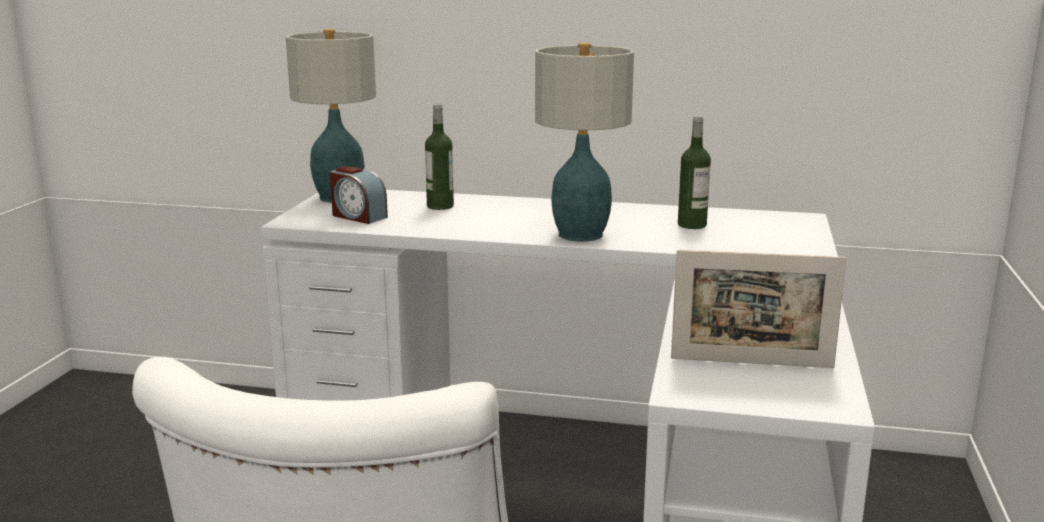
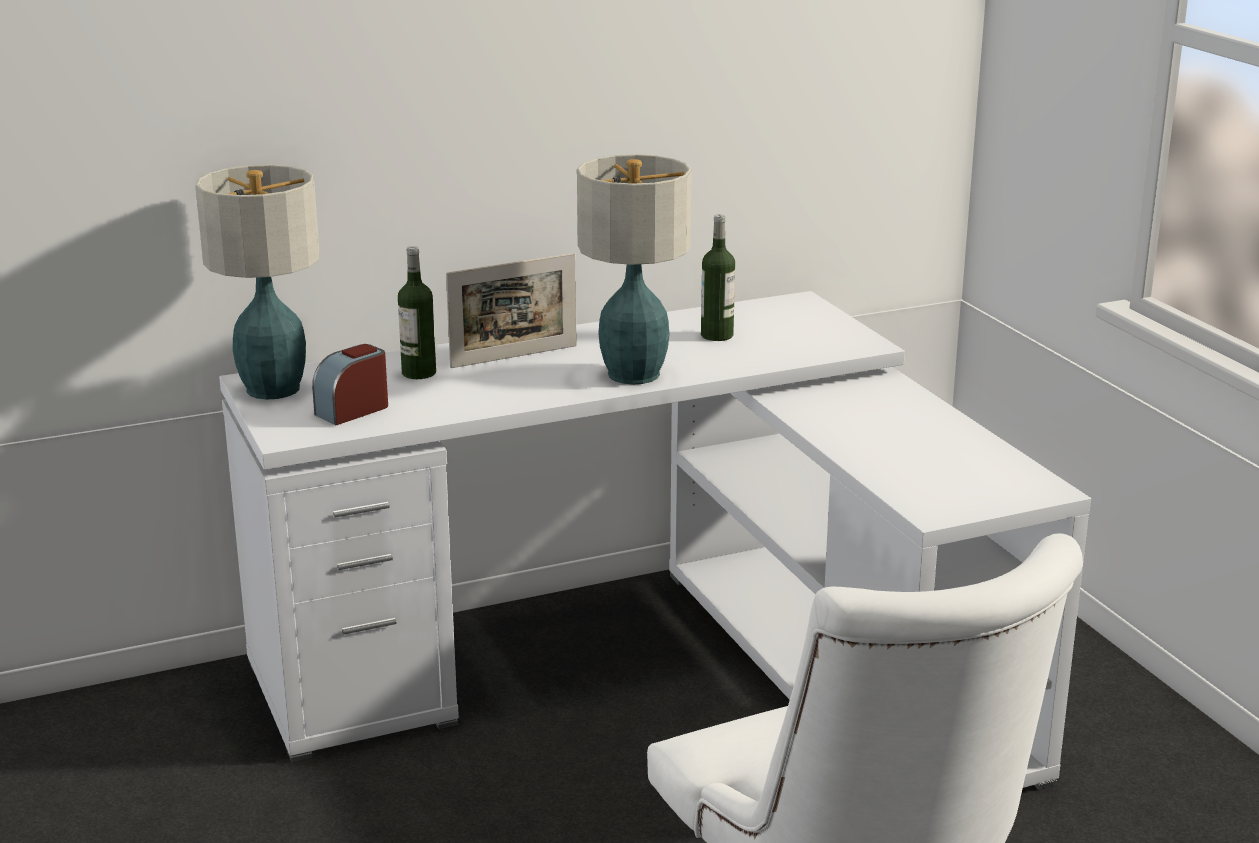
camera: 35 degrees left, 5 degrees up
(358, 216) = (352, 410): alarm clock -> alarm clock turned 135 degrees clockwise
(751, 362) = (943, 470): picture frame -> picture frame (514, 356)

